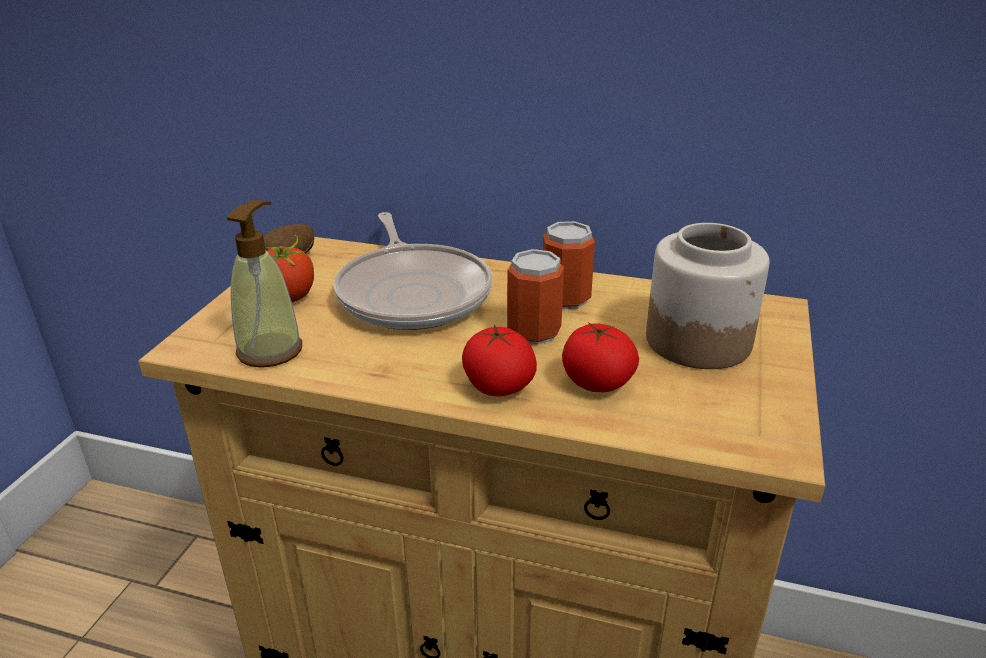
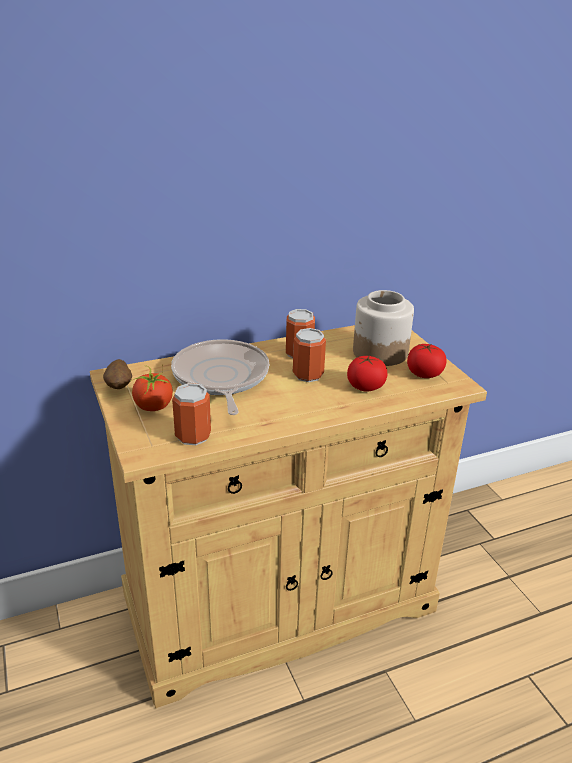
camera: 40 degrees left, 0 degrees up
(270, 350) = (193, 436): soap dispenser -> can
(413, 293) = (221, 378): frying pan -> frying pan turned 135 degrees counterclockwise
(498, 387) = (329, 405): tomato -> tomato (424, 374)

